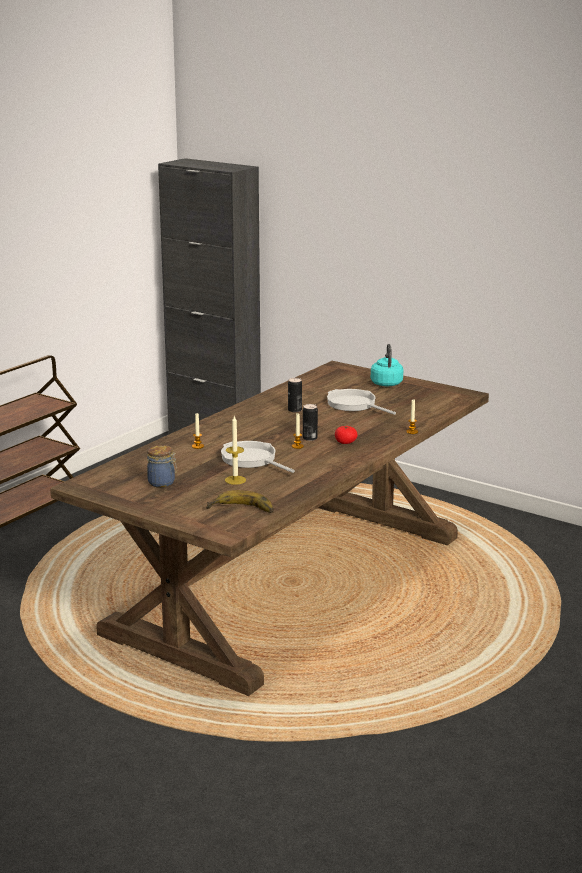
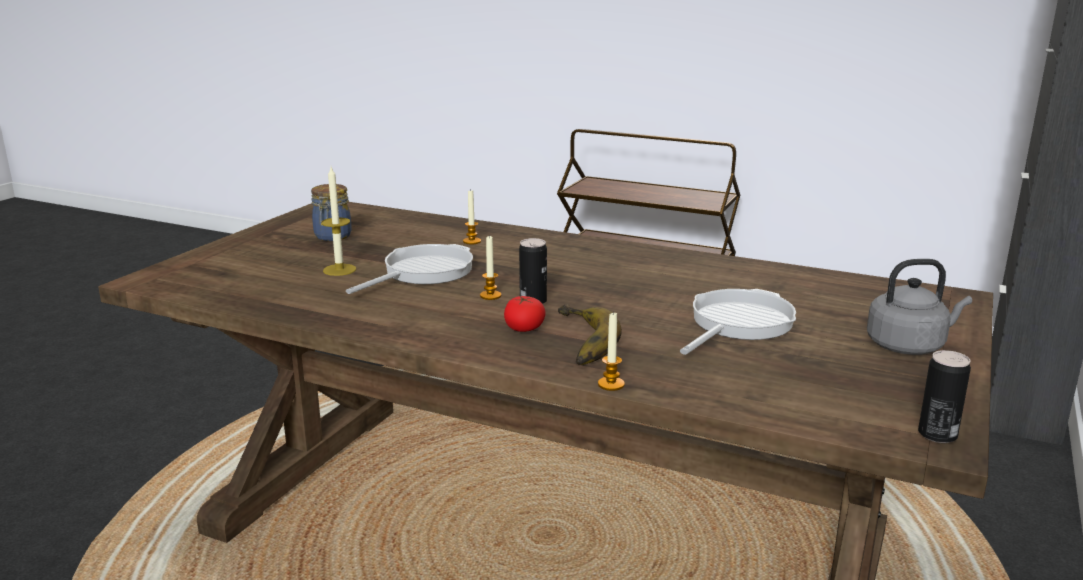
camera: 80 degrees right, 0 degrees up
(241, 510) = (221, 281): banana -> banana (577, 341)
(295, 410) = (669, 283): can -> can (937, 435)
(386, 383) = (909, 346): turquoise kettle -> grey kettle

